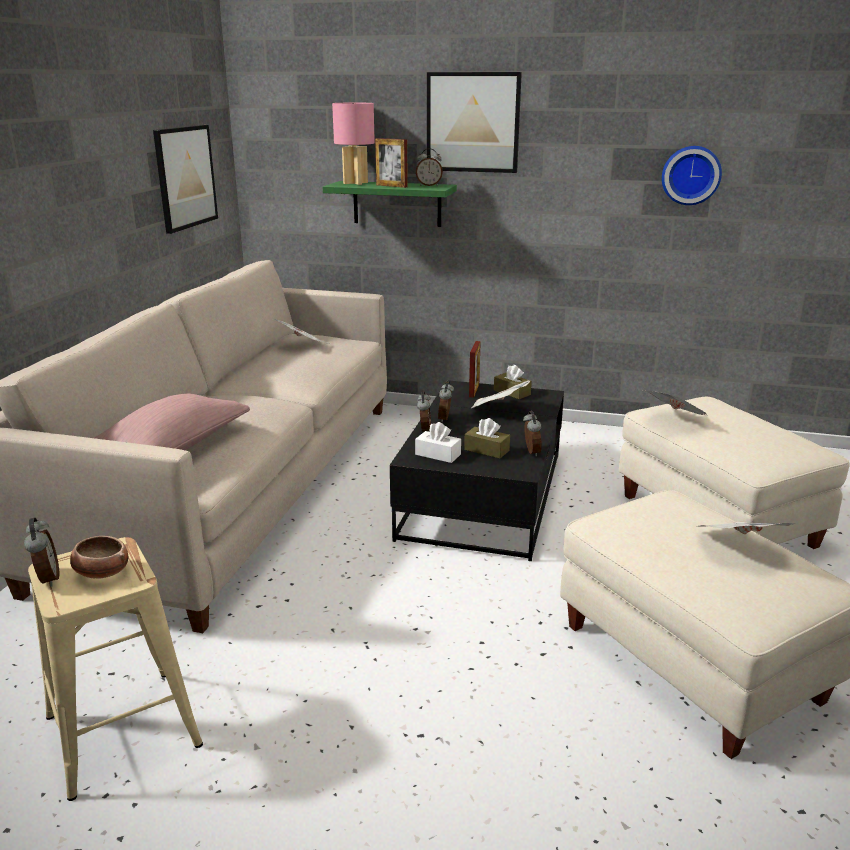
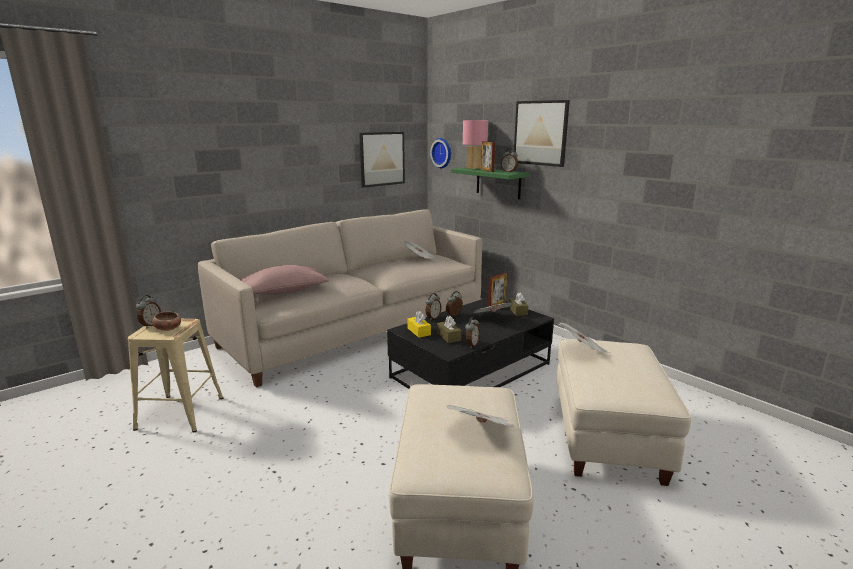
camera: 35 degrees right, 5 degrees down
(438, 454) = (419, 331): white tissue box -> yellow tissue box
(691, 175) = (679, 175): wall clock -> wall clock (442, 153)

